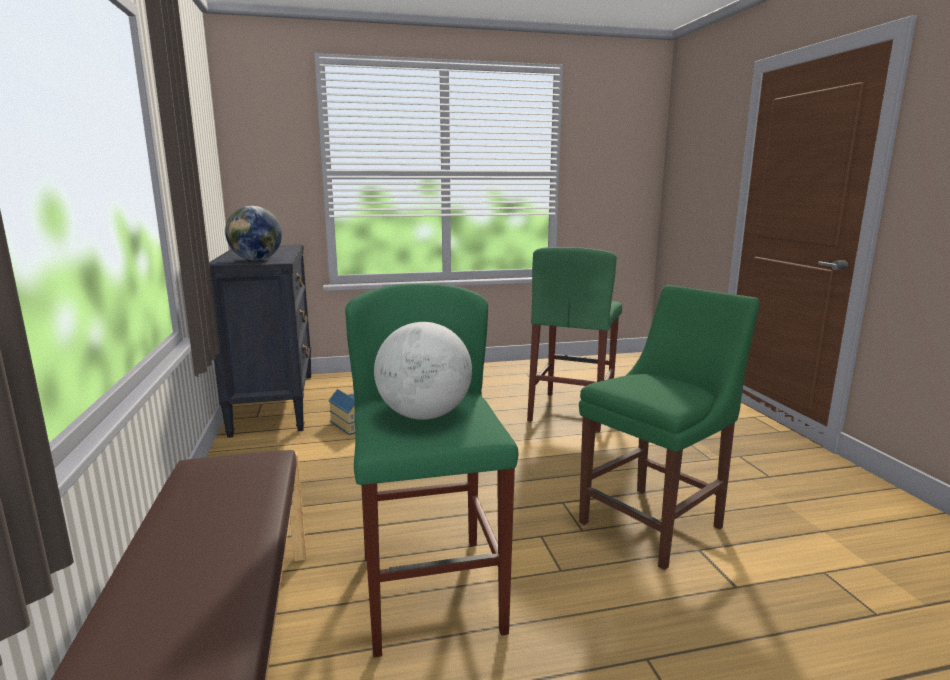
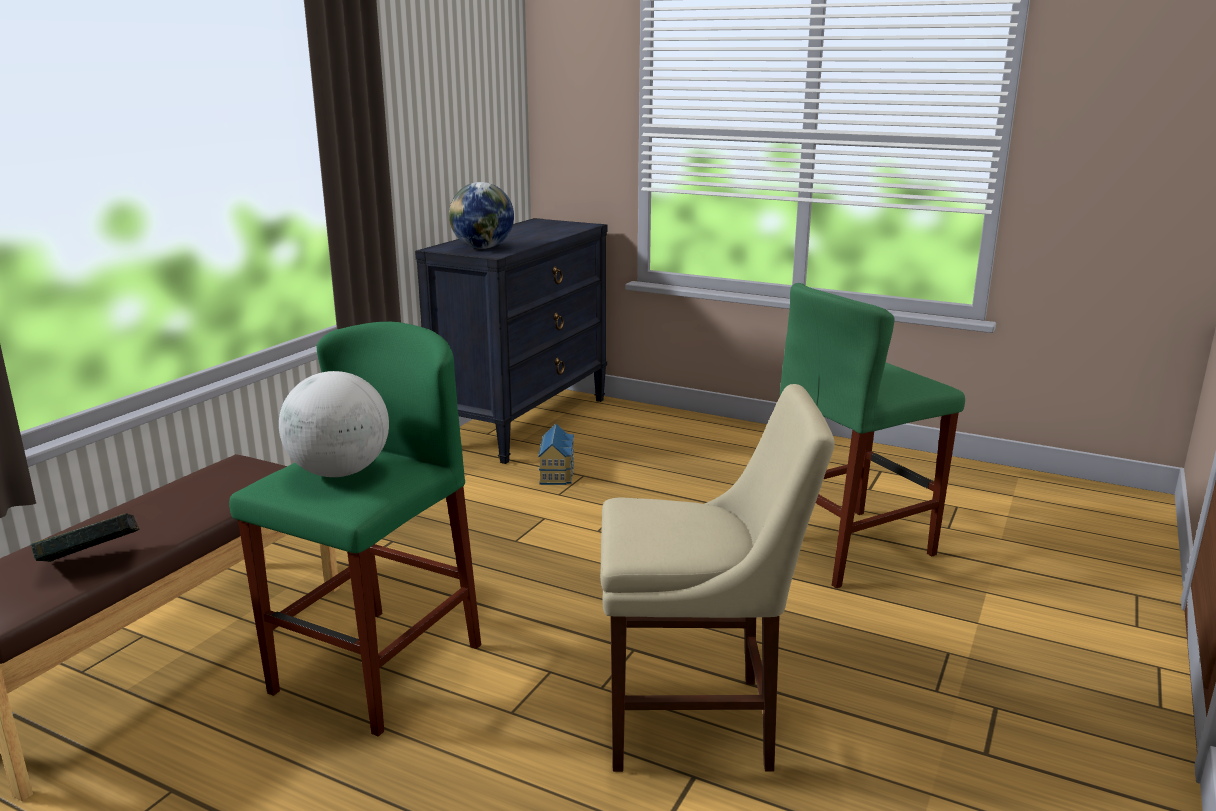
camera: 40 degrees right, 5 degrees up
(218, 593) = (92, 563): none -> book
(655, 522) = (699, 723): green chair -> beige chair

